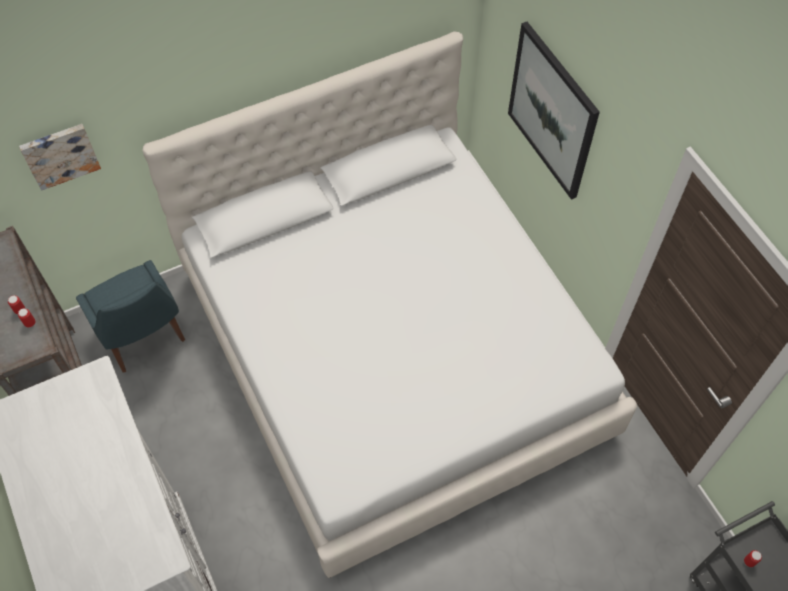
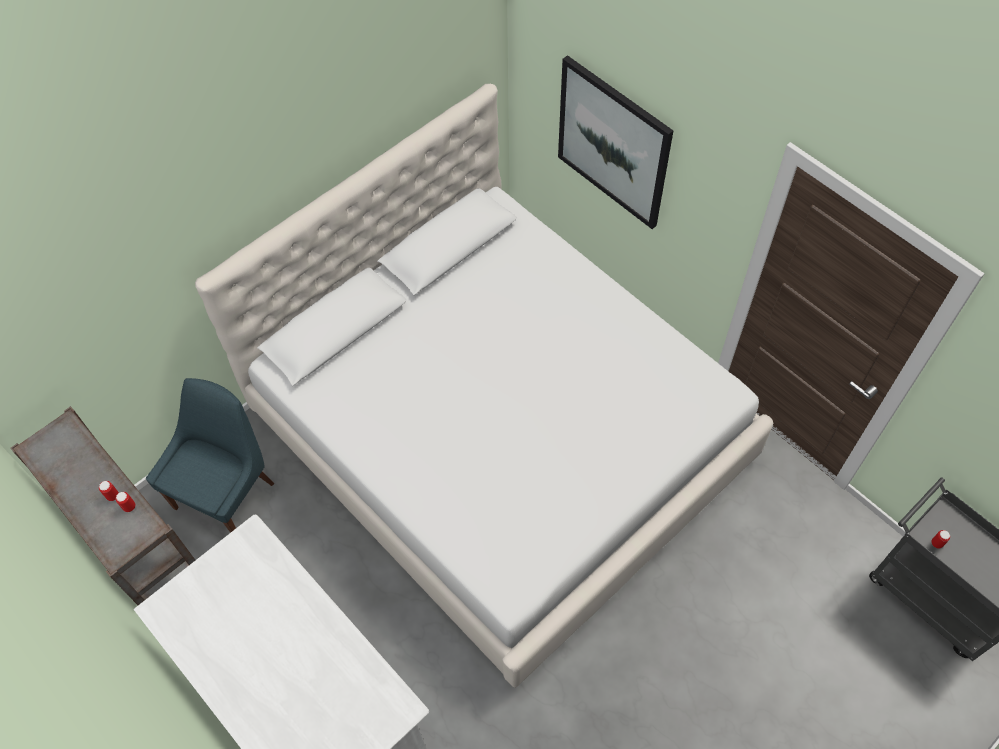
camera: 15 degrees left, 0 degrees up
(60, 154) = (107, 314): picture -> none
(143, 337) = (227, 492): blue chair -> blue chair turned 105 degrees counterclockwise

